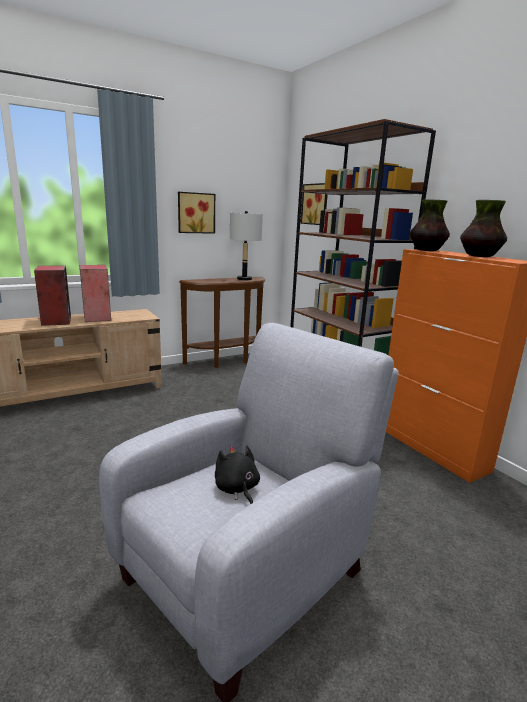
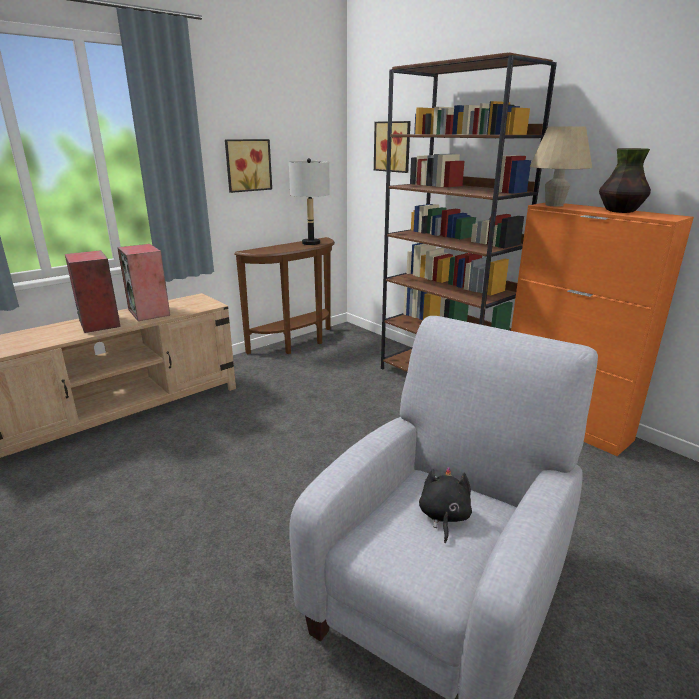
camera: 10 degrees left, 5 degrees up
(237, 489) = (443, 516): black plush toy -> black plush toy turned 45 degrees clockwise
(426, 250) = (554, 205): vase -> beige table lamp

